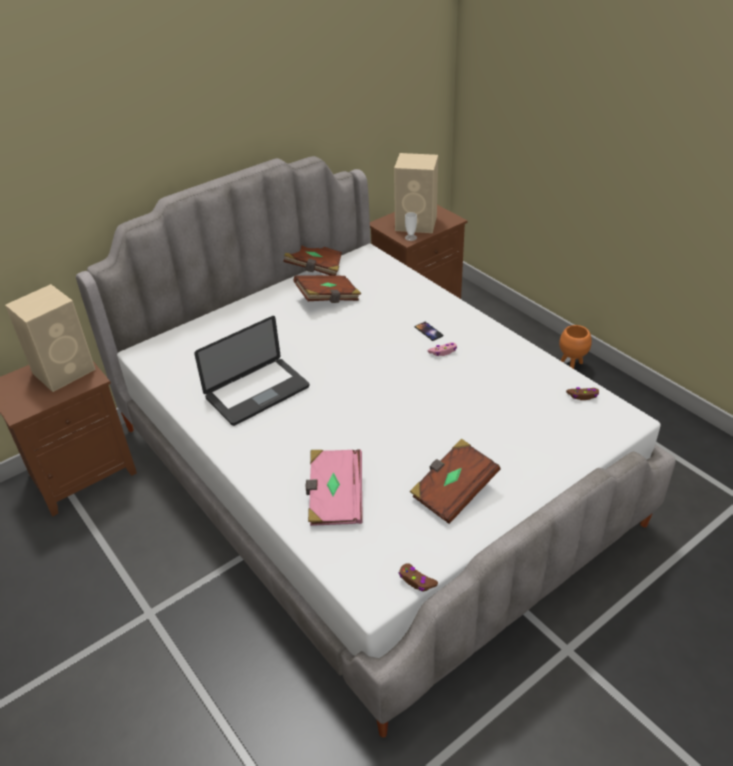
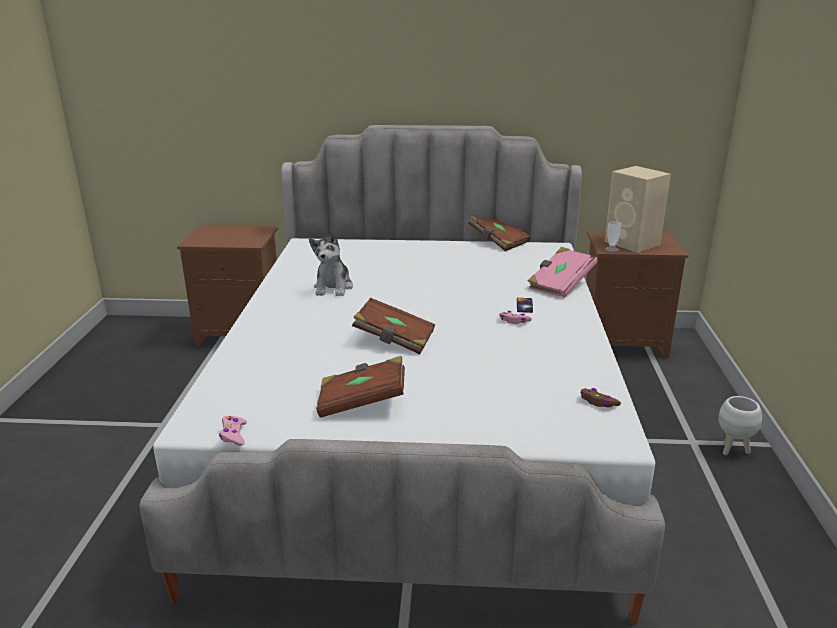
camera: 40 degrees right, 15 degrees down
(65, 370) = (248, 234): beige speaker -> none
(257, 392) = (333, 287): laptop -> plush toy
(328, 299) = (476, 260): brown book -> brown book (394, 340)
(335, 498) = (274, 362): pink book -> pink book (560, 284)
(416, 581) = (233, 435): brown game controller -> pink game controller
(571, 365) = (732, 449): orange planter -> white planter

